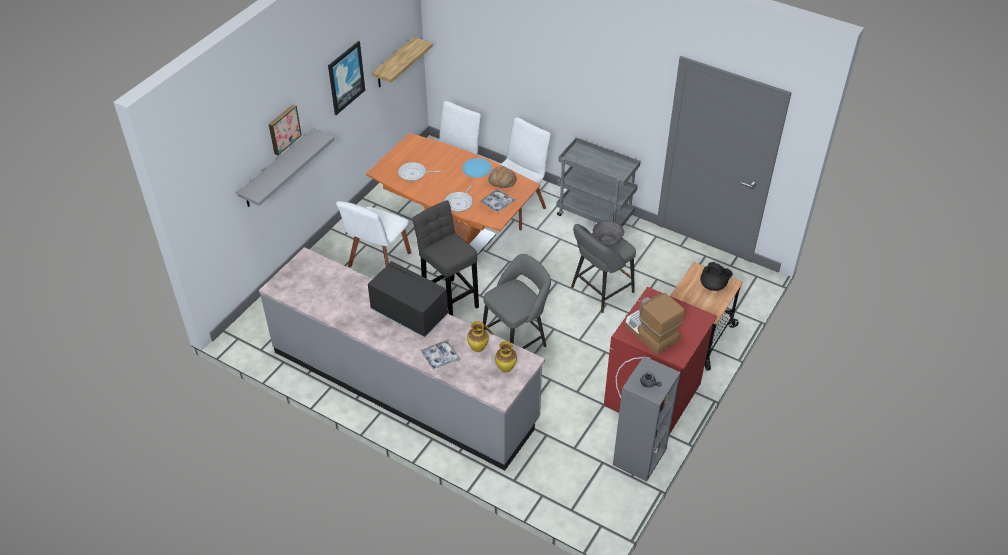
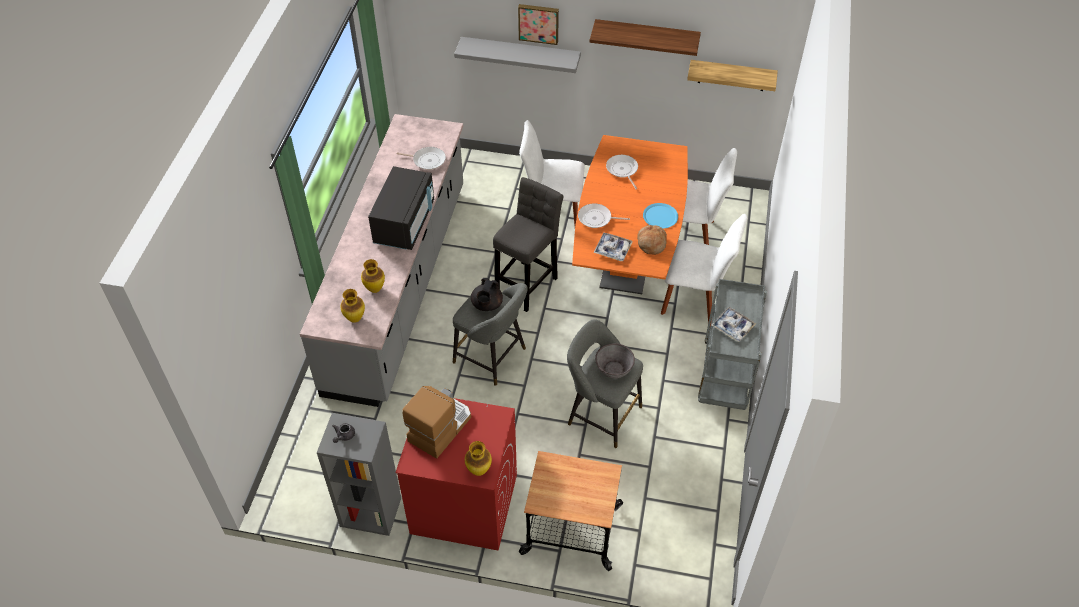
camera: 70 degrees right, 5 degrees up
(338, 281) = (427, 160): none -> frying pan
(345, 77) = (646, 36): picture -> shelf
(440, 357) = (353, 264): tray -> tray (732, 327)
(698, 319) = (479, 471): none -> vase
(713, 286) = (588, 495): black teapot -> black teapot (487, 305)

